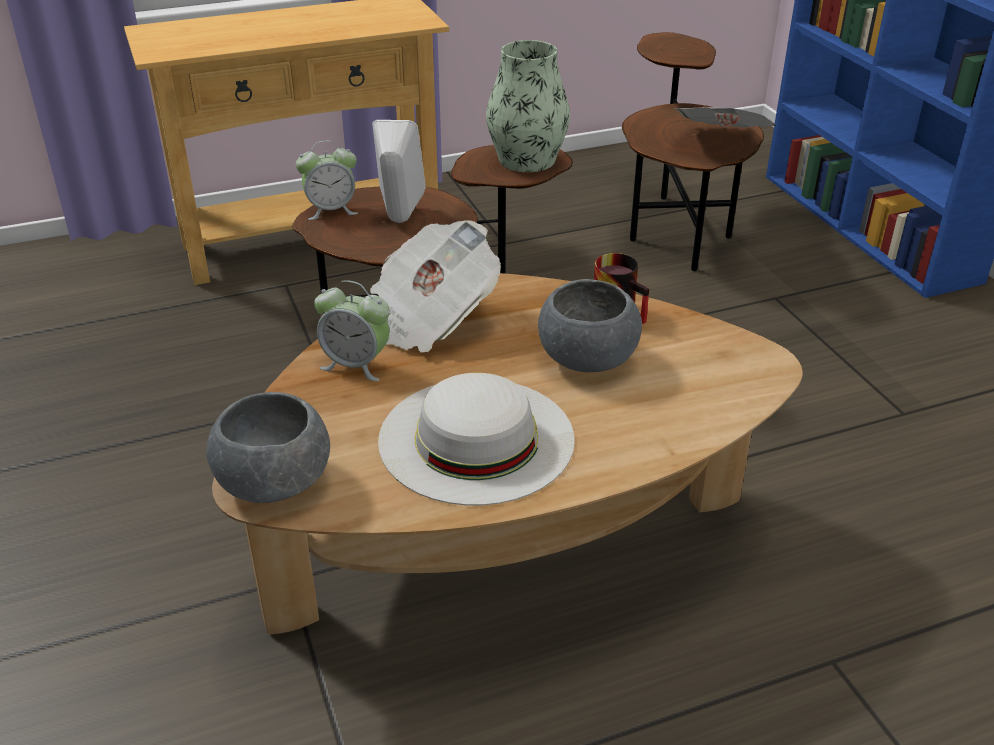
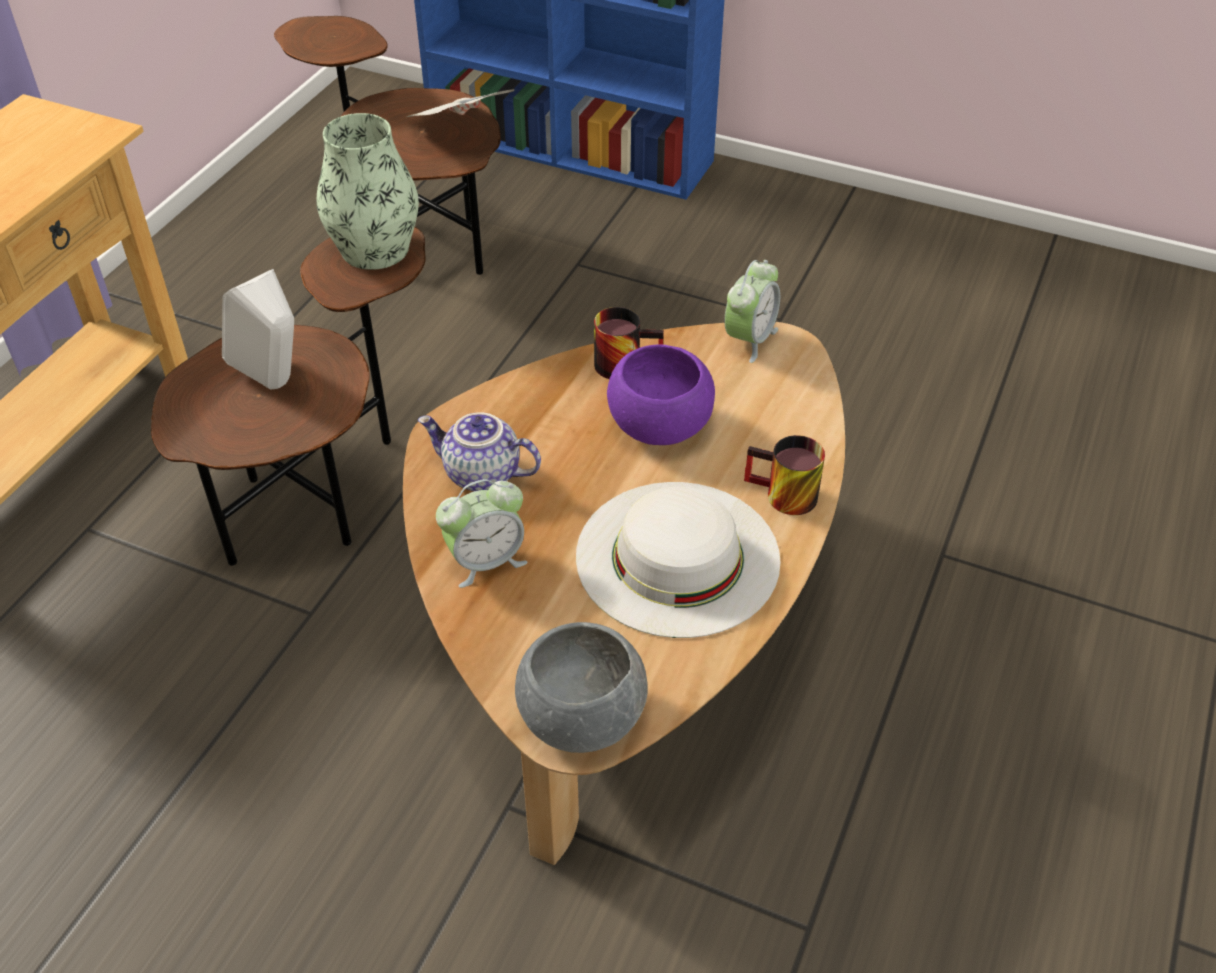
camera: 45 degrees left, 10 degrees up
(331, 210) = (183, 414): alarm clock -> alarm clock (749, 340)
(426, 319) = (480, 475): newspaper -> teapot
(586, 358) = (658, 425): grey bowl -> purple bowl
(609, 452) = (782, 497): none -> mug

